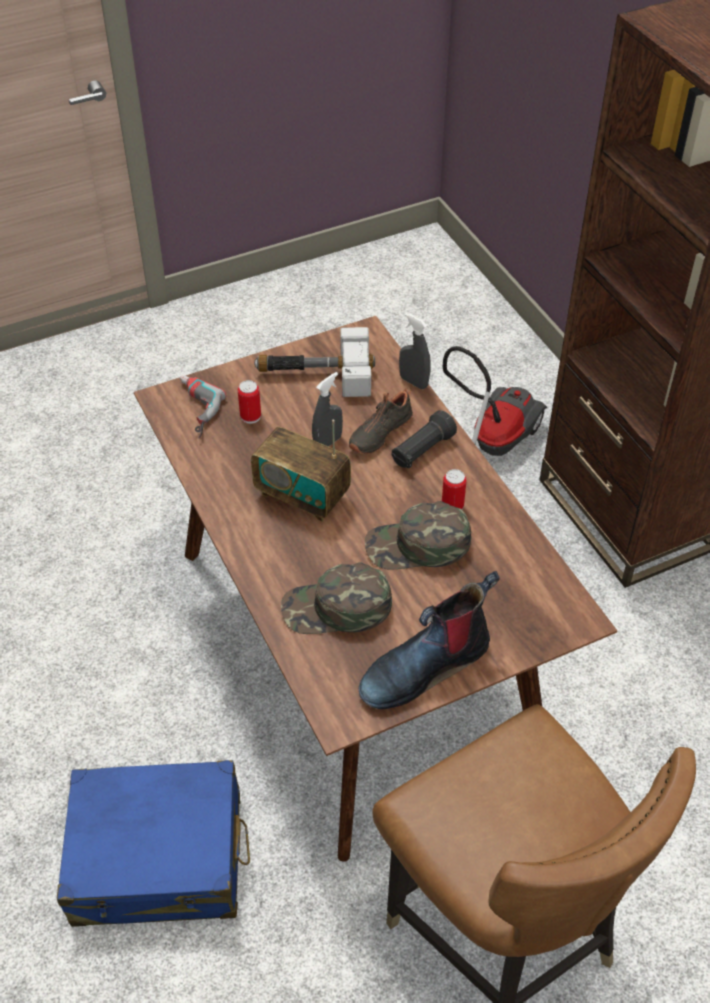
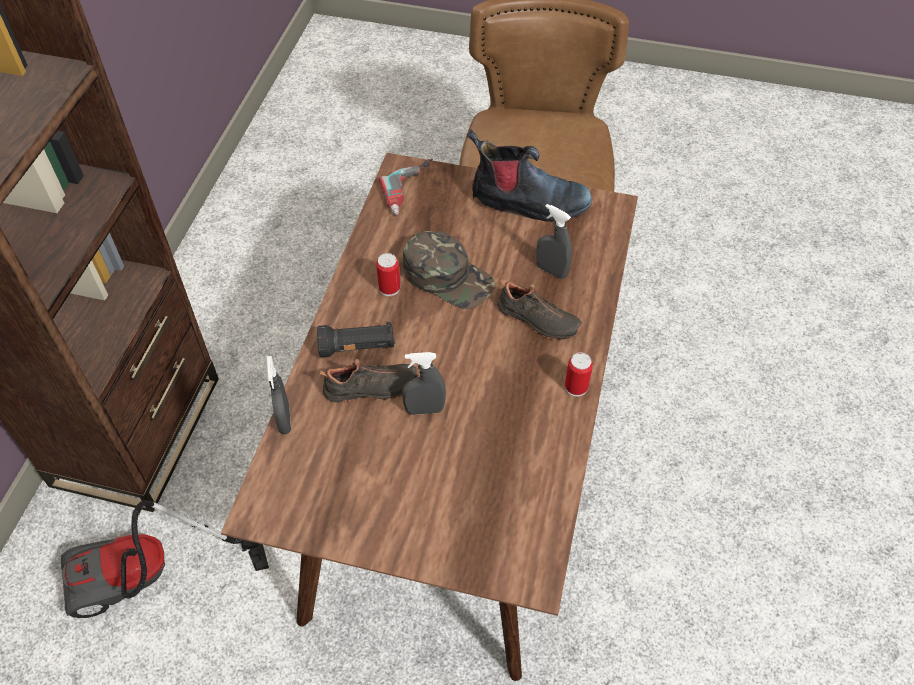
camera: 140 degrees left, 5 degrees up
(158, 858) = (708, 426): blue suitcase -> none
(191, 410) = (516, 539): power drill -> power drill (413, 191)
(250, 416) = (466, 489): can -> can (576, 387)
(302, 495) = (494, 374): radio -> none
(307, 556) = (537, 321): none -> black shoe
(315, 373) = (358, 498): hammer -> none
(336, 608) = (551, 271): green cap -> grey spray bottle

